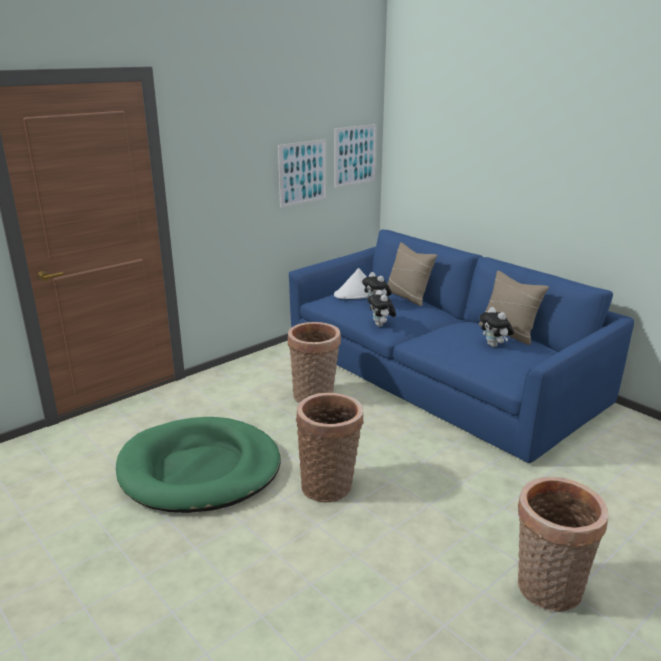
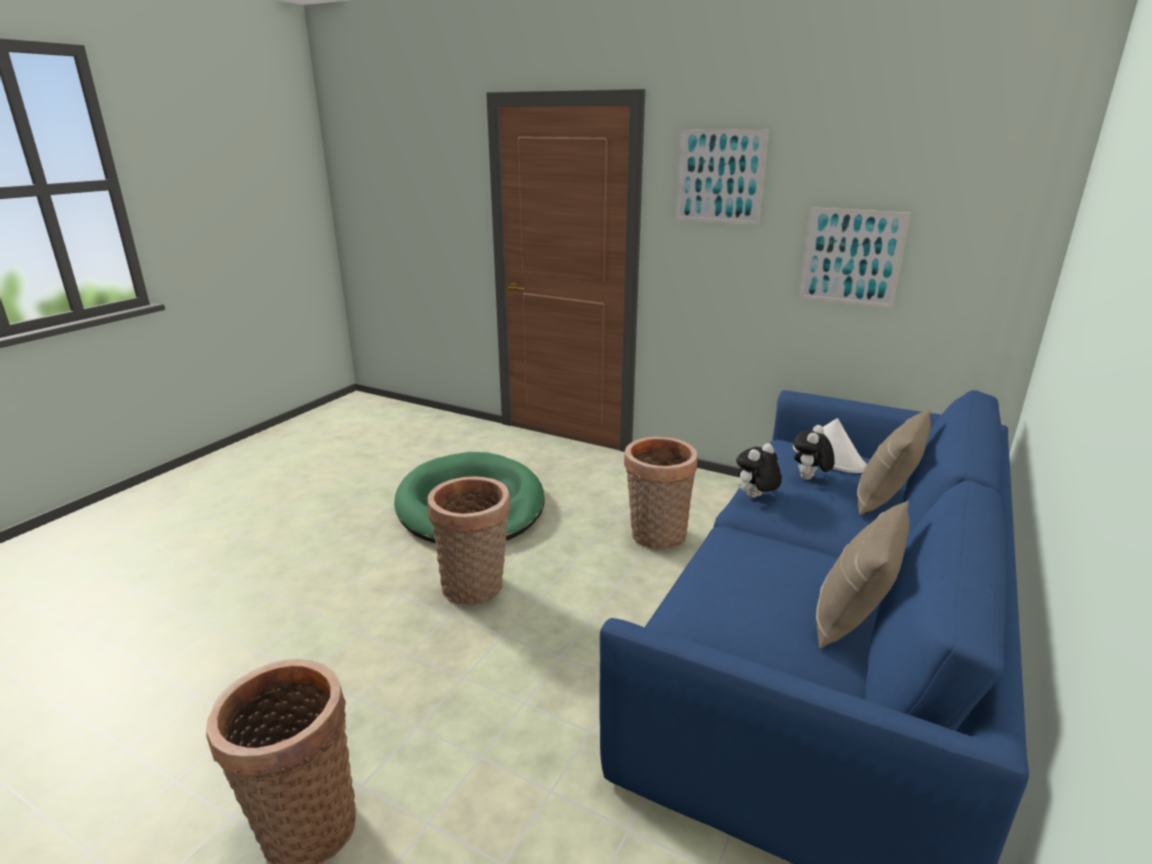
camera: 70 degrees right, 0 degrees up
(355, 155) = (980, 251): picture -> picture (720, 176)
(494, 345) = (768, 603): plush toy -> none

